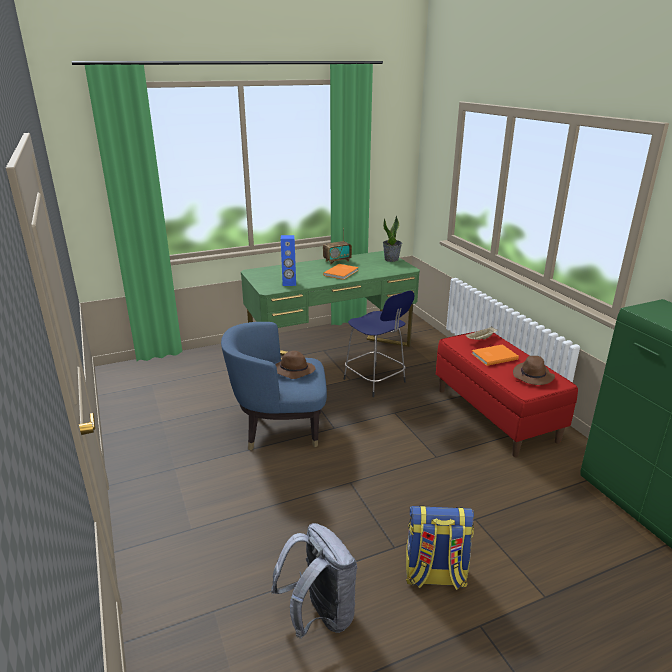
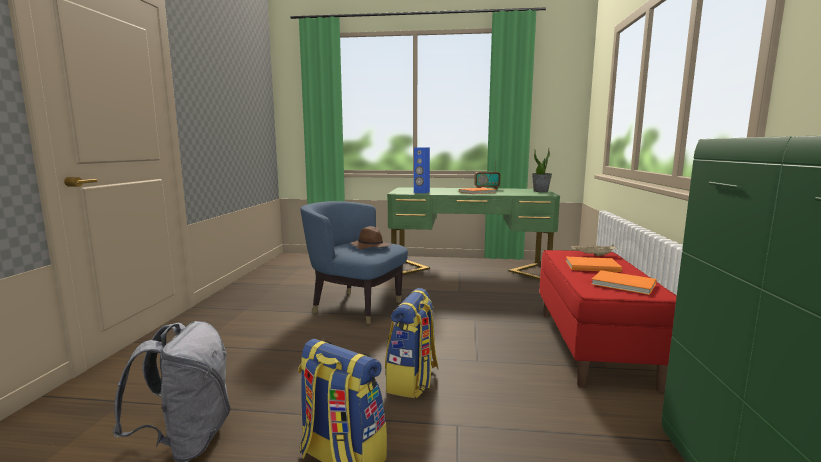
camera: 30 degrees right, 15 degrees down
(376, 381) = (483, 296): blue stool -> none
(413, 494) = (412, 381): none -> backpack
(533, 376) = (624, 285): brown hat -> orange book

